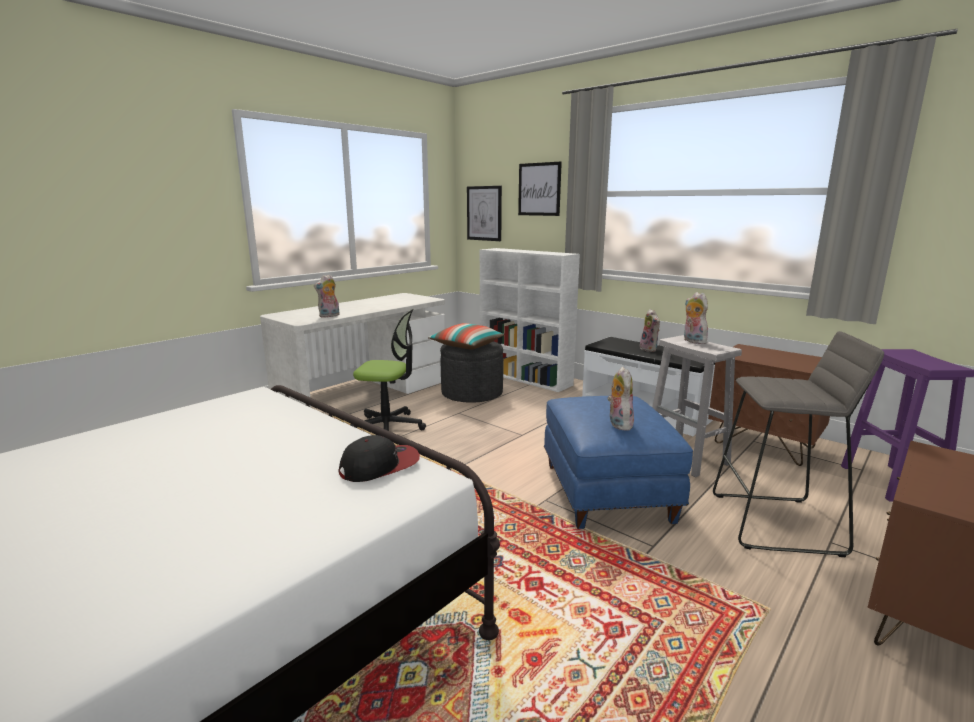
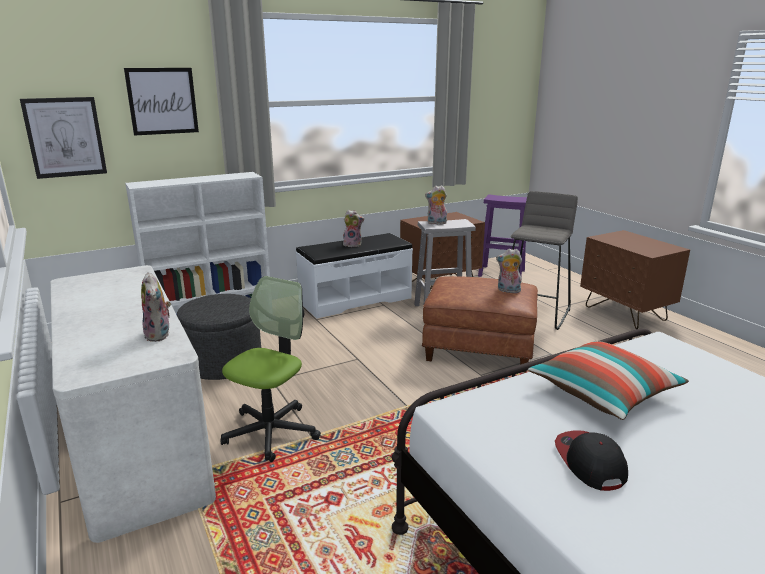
camera: 70 degrees left, 5 degrees up
(380, 466) = (646, 355): cap -> cap (589, 462)
(467, 346) = (220, 308): pillow -> pillow (603, 393)
(608, 492) = (480, 349): blue ottoman -> brown ottoman

